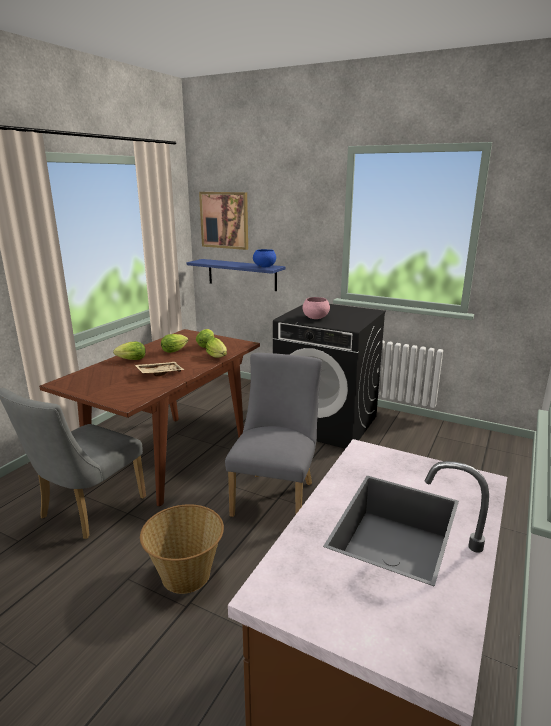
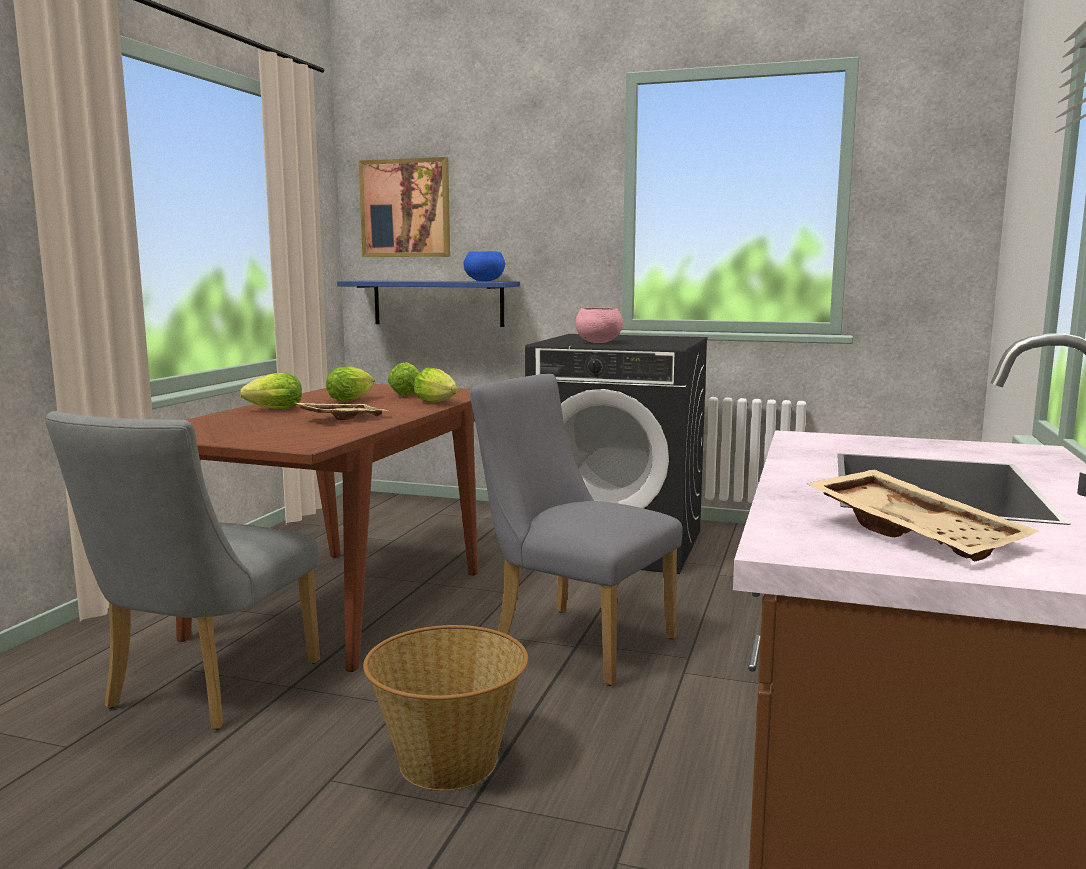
camera: 10 degrees left, 10 degrees down
(276, 495) = (572, 640): grey chair -> grey chair turned 60 degrees counterclockwise
(340, 587) = (916, 534): none -> beige tray

